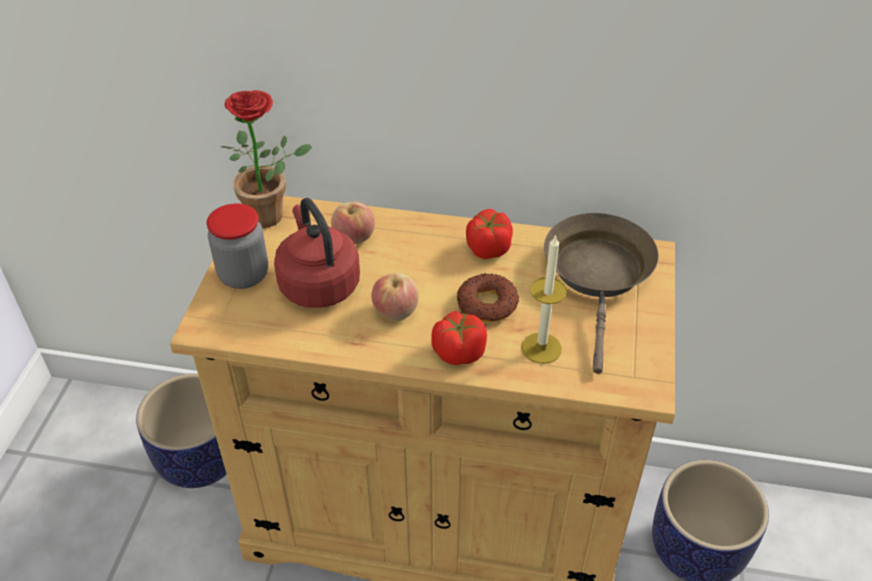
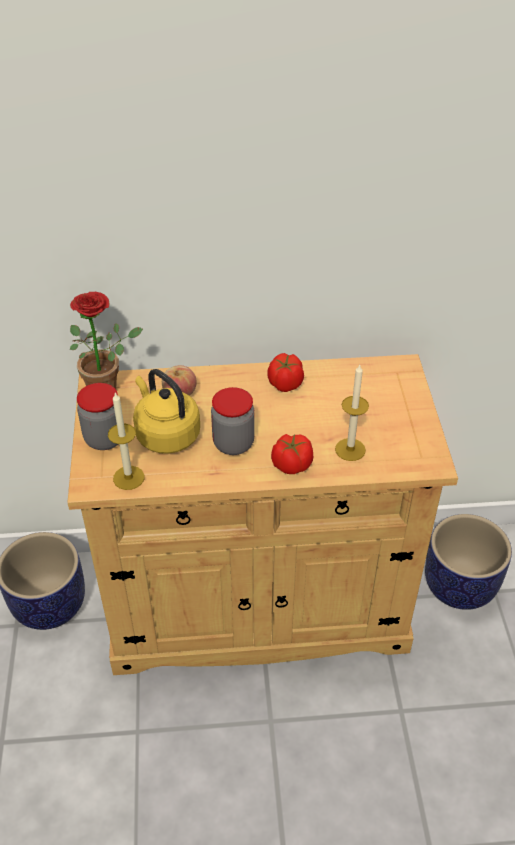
camera: 15 degrees left, 0 degrees up
(252, 328) = (128, 478): none -> candle
(318, 283) = (166, 434): red kettle -> yellow kettle
(395, 311) = (233, 443): apple -> jar
(486, 304) = (299, 425): donut -> none
(599, 276) = (373, 389): brown frying pan -> none

